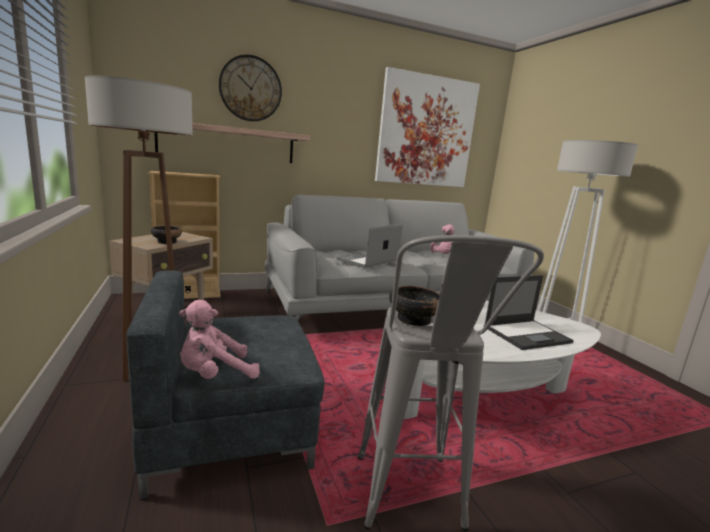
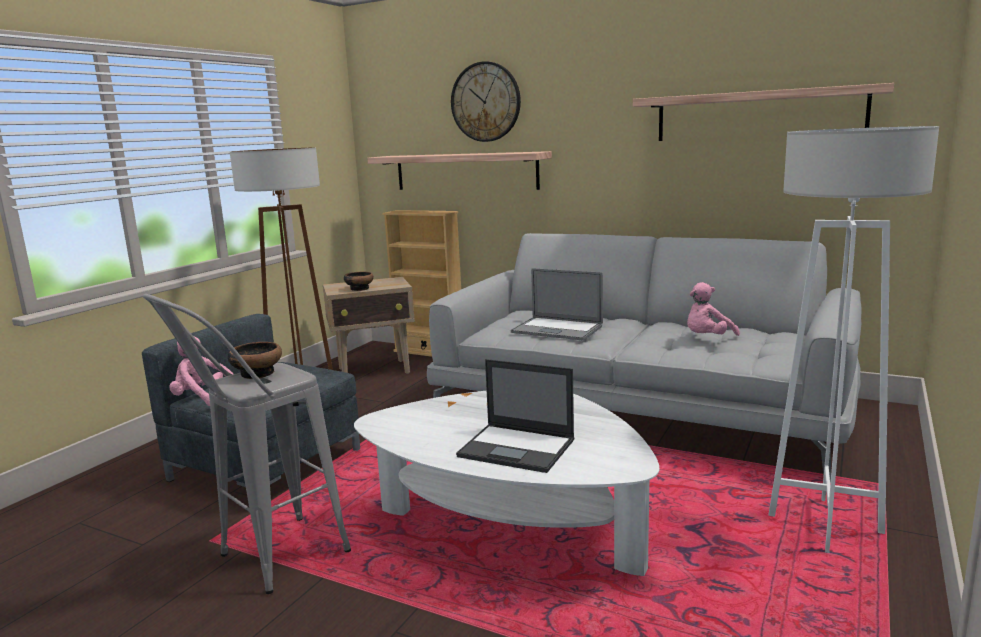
camera: 50 degrees right, 0 degrees up
(368, 260) = (557, 329): laptop -> laptop turned 150 degrees counterclockwise
(426, 132) = (758, 115): picture -> shelf

